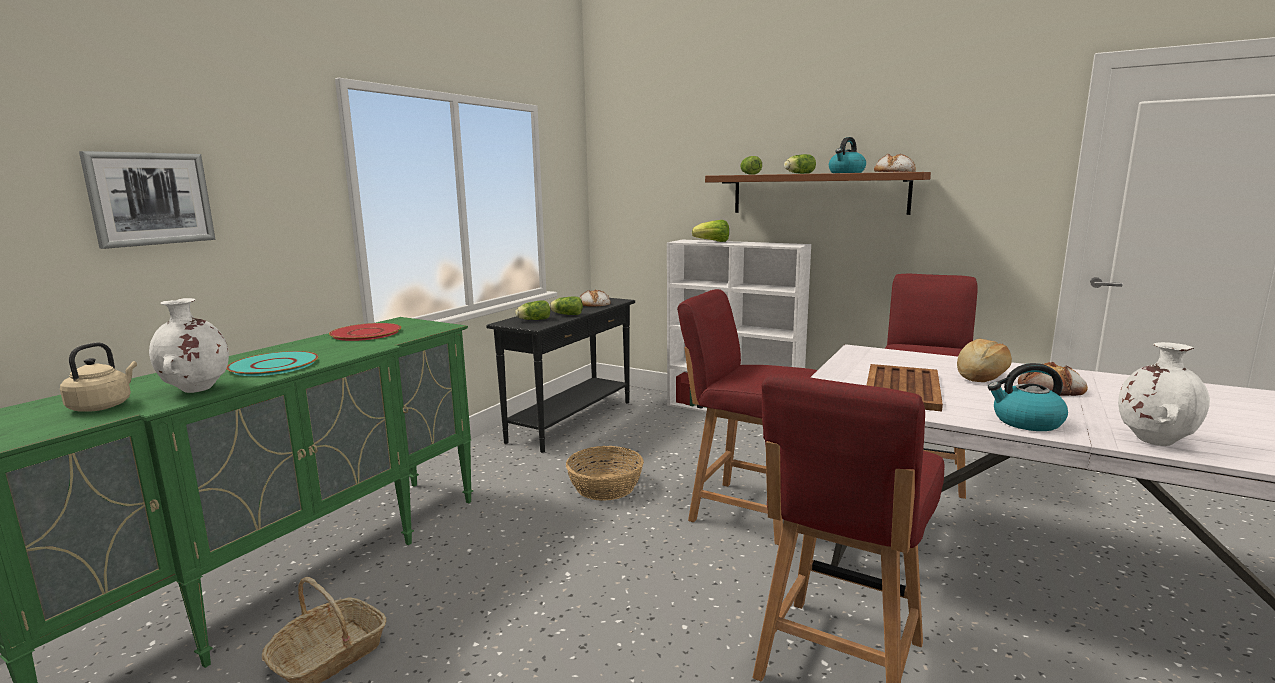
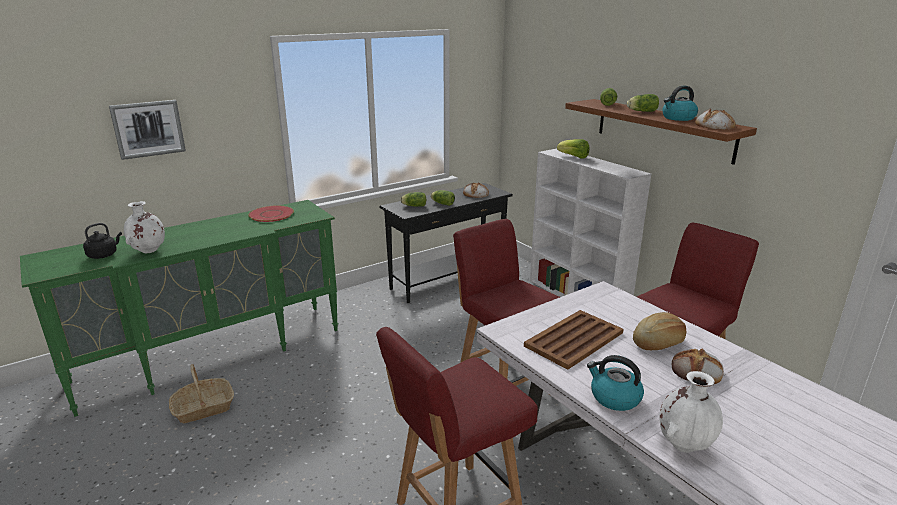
camera: 25 degrees right, 10 degrees up
(103, 406) = (104, 255): beige kettle -> black kettle
(274, 365) = (199, 237): turquoise plate -> none
(606, 487) = (426, 341): basket -> none

